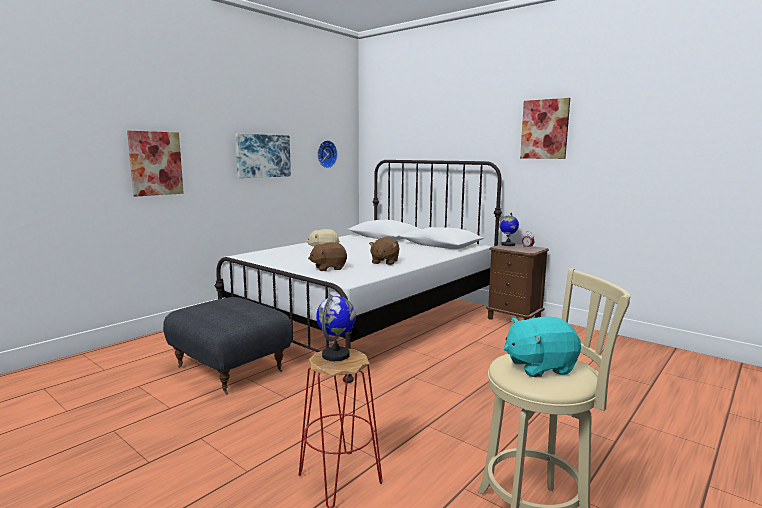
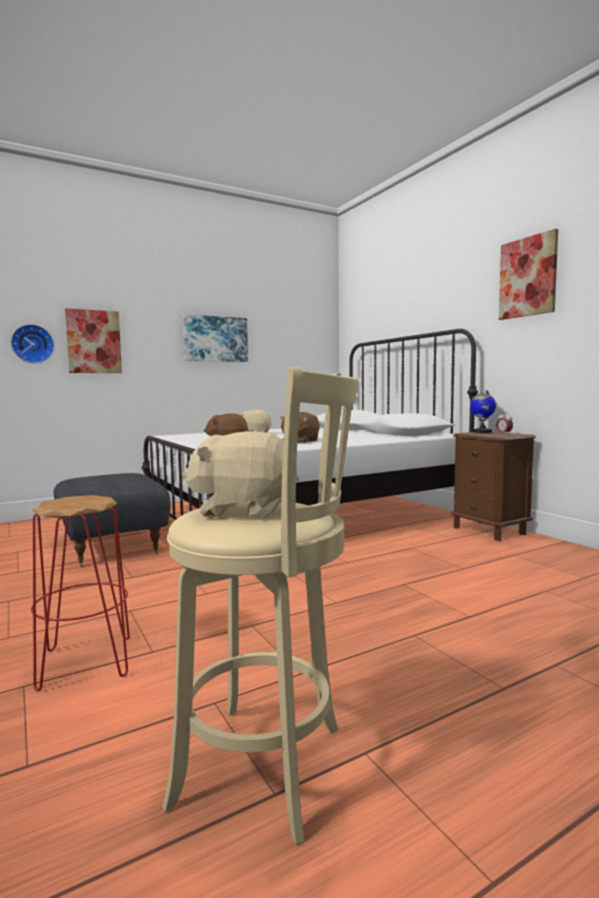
camera: 20 degrees right, 5 degrees down
(326, 154) = (294, 340): wall clock -> wall clock (32, 344)
(336, 355) = (77, 500): globe -> none
(539, 366) = (244, 510): turquoise plush toy -> beige plush toy

